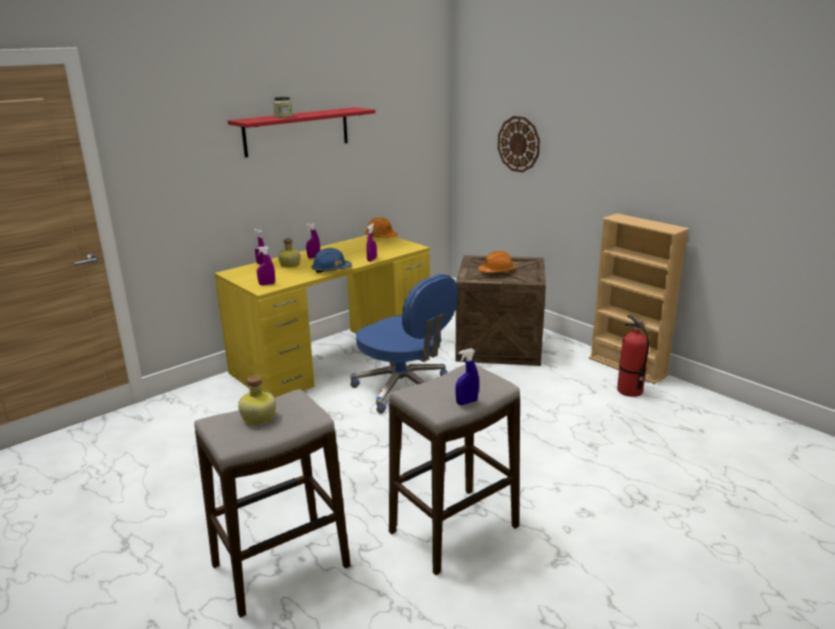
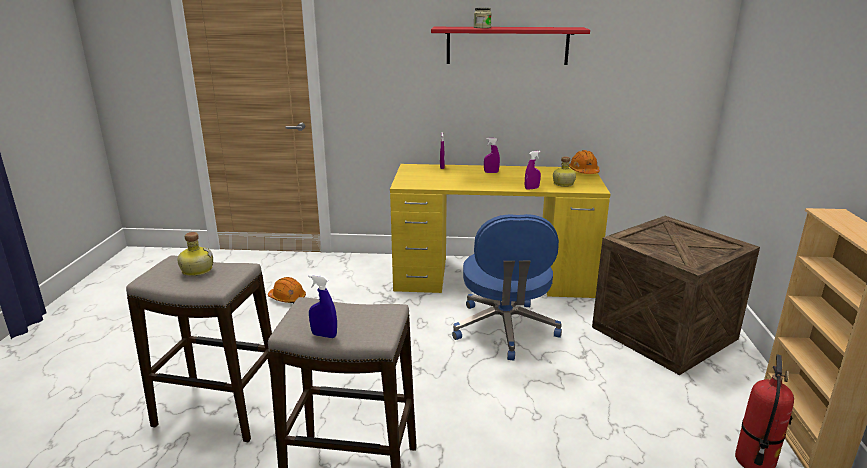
camera: 45 degrees right, 0 degrees up
(267, 284) = (413, 182): purple spray bottle -> none
(289, 265) = (460, 173): bottle -> bottle (563, 184)
(331, 270) = (481, 186): blue hard hat -> none
(497, 271) = (669, 242): orange hard hat -> orange hard hat (287, 298)
(519, 144) = (775, 92): wall clock -> none

